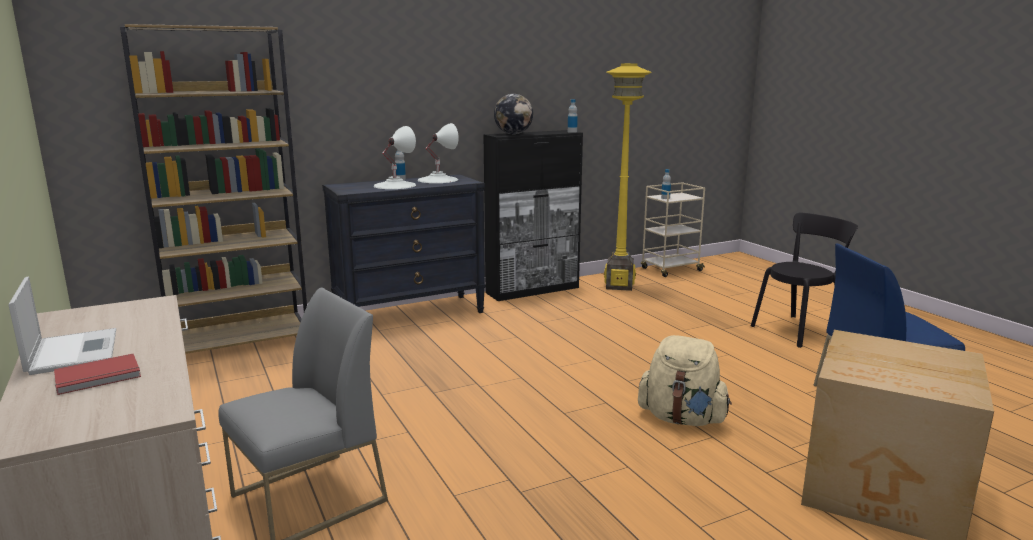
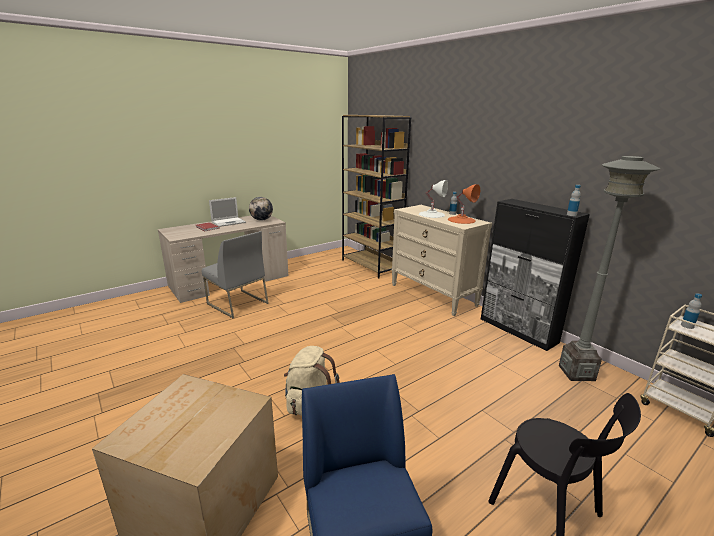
camera: 80 degrees right, 5 degrees up
(410, 314) = (433, 295): black dresser -> beige dresser
(438, 179) = (461, 220): white table lamp -> orange table lamp
(513, 134) = (524, 203): globe -> globe (261, 220)
(619, 286) = (576, 373): yellow floor lamp -> grey floor lamp

